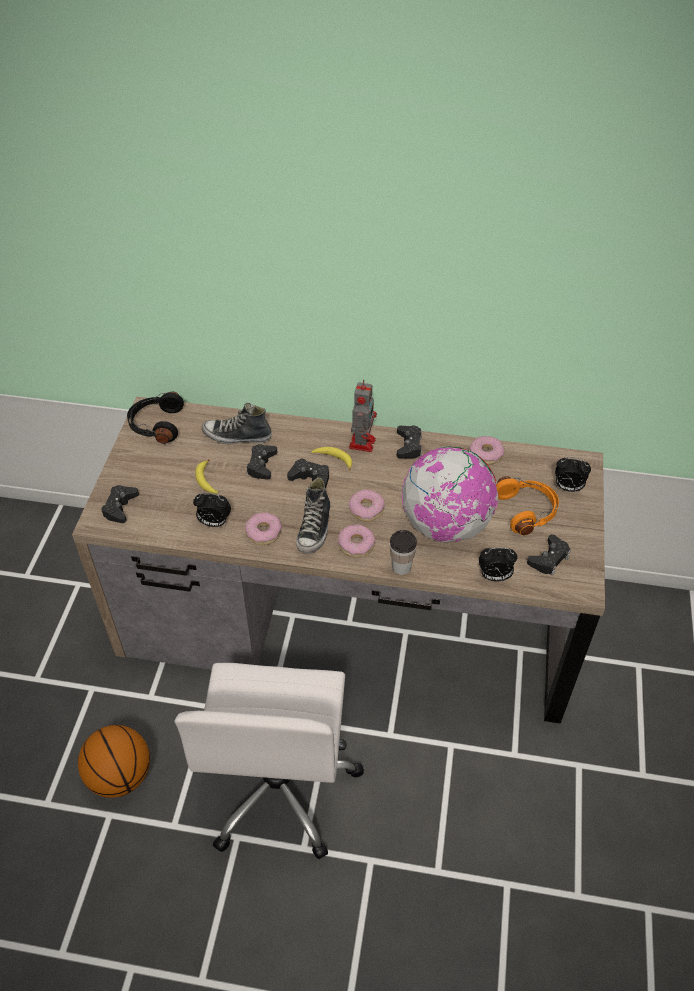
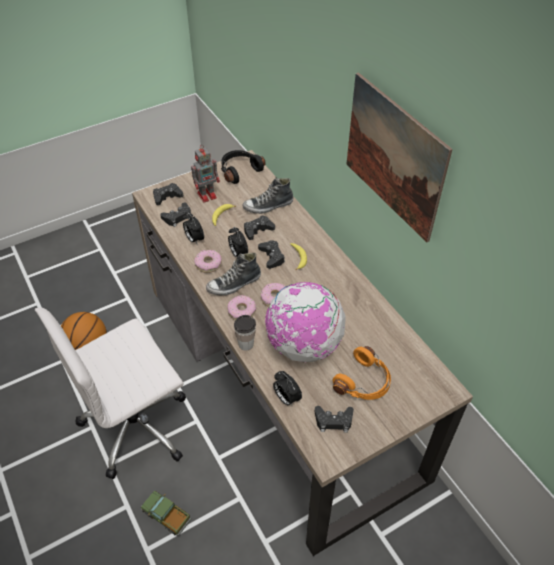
camera: 50 degrees right, 0 degrees up
(237, 436) = (268, 206): shoe -> shoe turned 75 degrees counterclockwise
(362, 442) = (327, 262): toy robot -> toy robot (208, 195)
(409, 445) = (351, 285): black game controller -> black game controller (178, 217)
(415, 827) = (167, 516): none -> toy truck
(425, 275) = (394, 157): none -> picture
(486, 454) = (390, 329): donut -> none
(567, 488) = (412, 394): alarm clock -> alarm clock (238, 253)

